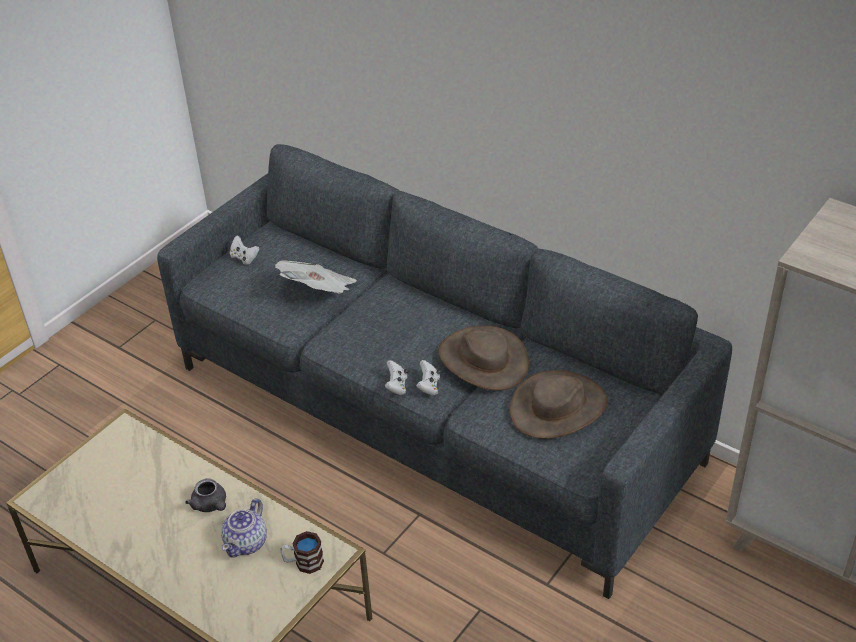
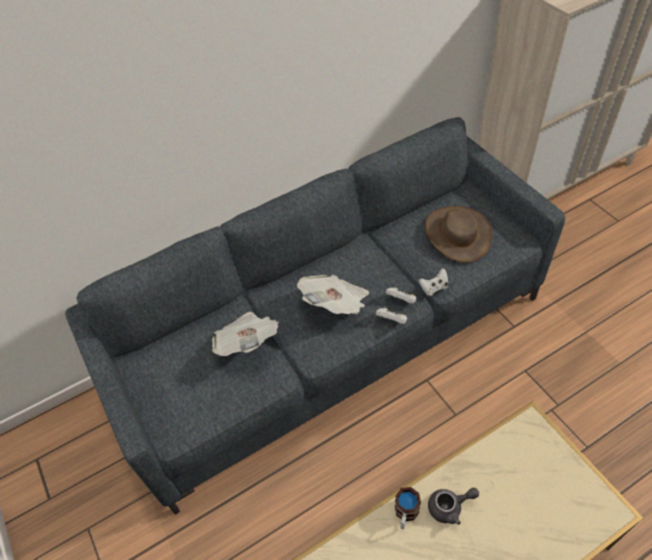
camera: 65 degrees left, 10 degrees up
(244, 258) = (160, 390): white game controller -> white game controller (434, 288)
(247, 542) = (503, 487): teapot -> none
(303, 562) = (536, 448): mug -> mug (405, 514)
(397, 337) = (336, 304): none -> newspaper
(483, 360) = (388, 259): brown hat -> none

